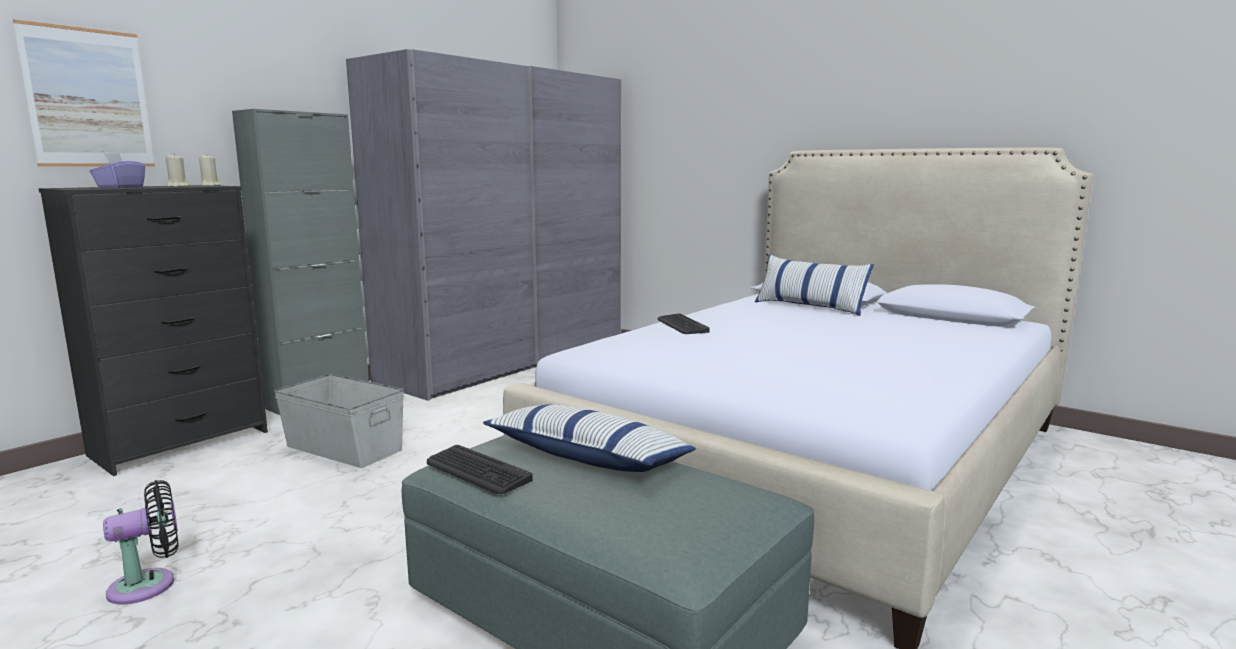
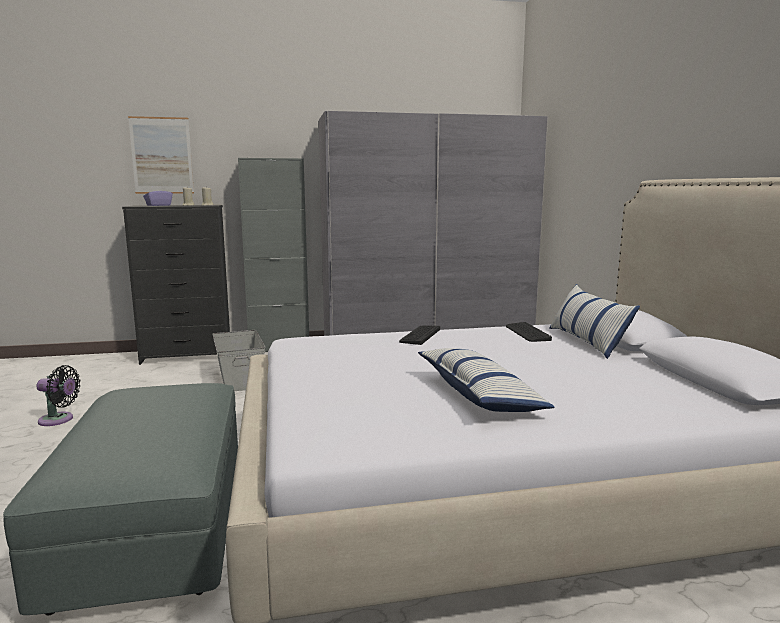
camera: 40 degrees right, 0 degrees up
(477, 471) = (112, 398): keyboard -> keyboard (527, 333)
(588, 458) = (170, 410): pillow -> pillow (478, 395)

